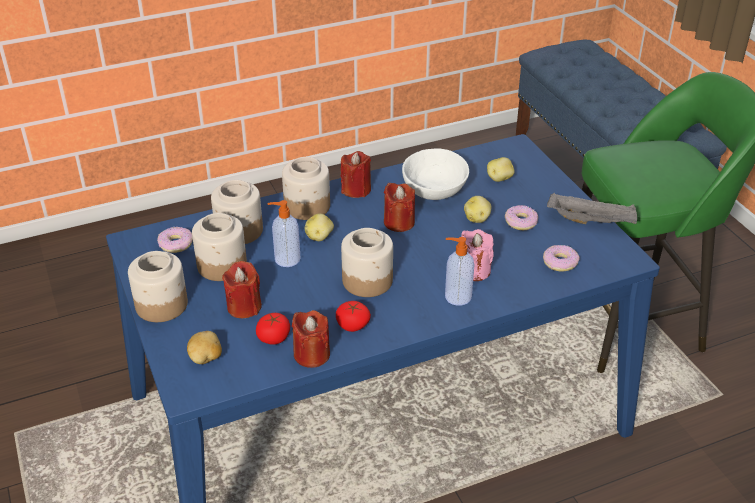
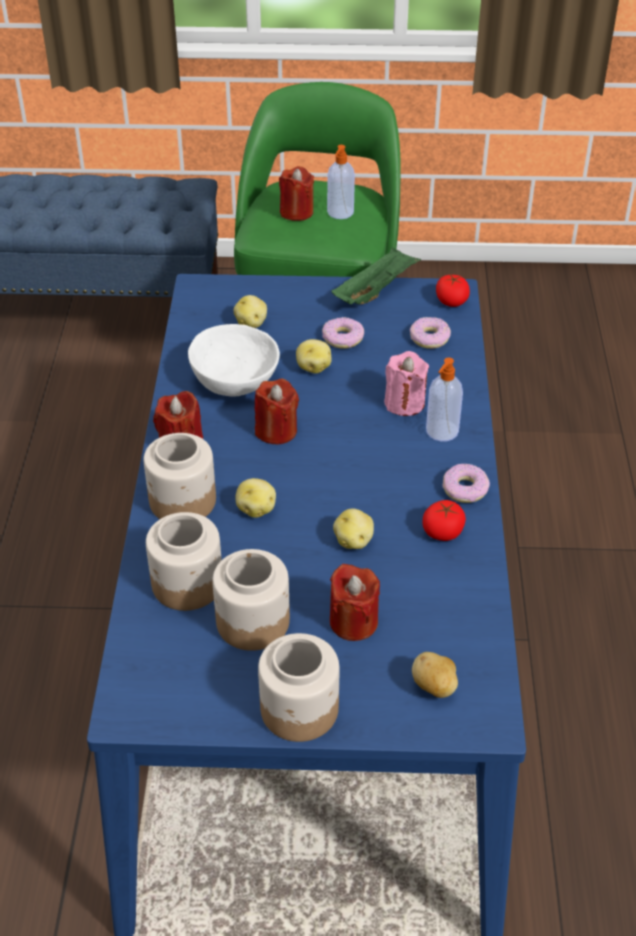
camera: 65 degrees left, 5 degrees up
(176, 244) = (171, 660): donut -> donut (465, 489)
(274, 337) = (428, 609): tomato -> tomato (451, 301)
(286, 259) = (282, 553): soap dispenser -> soap dispenser (340, 213)
(311, 354) = (477, 583): red candle -> red candle (296, 212)
(317, 286) = (354, 541): none -> potato
(367, 280) = (370, 493): jar -> none
(591, 221) = (375, 290): grey tray -> green tray

